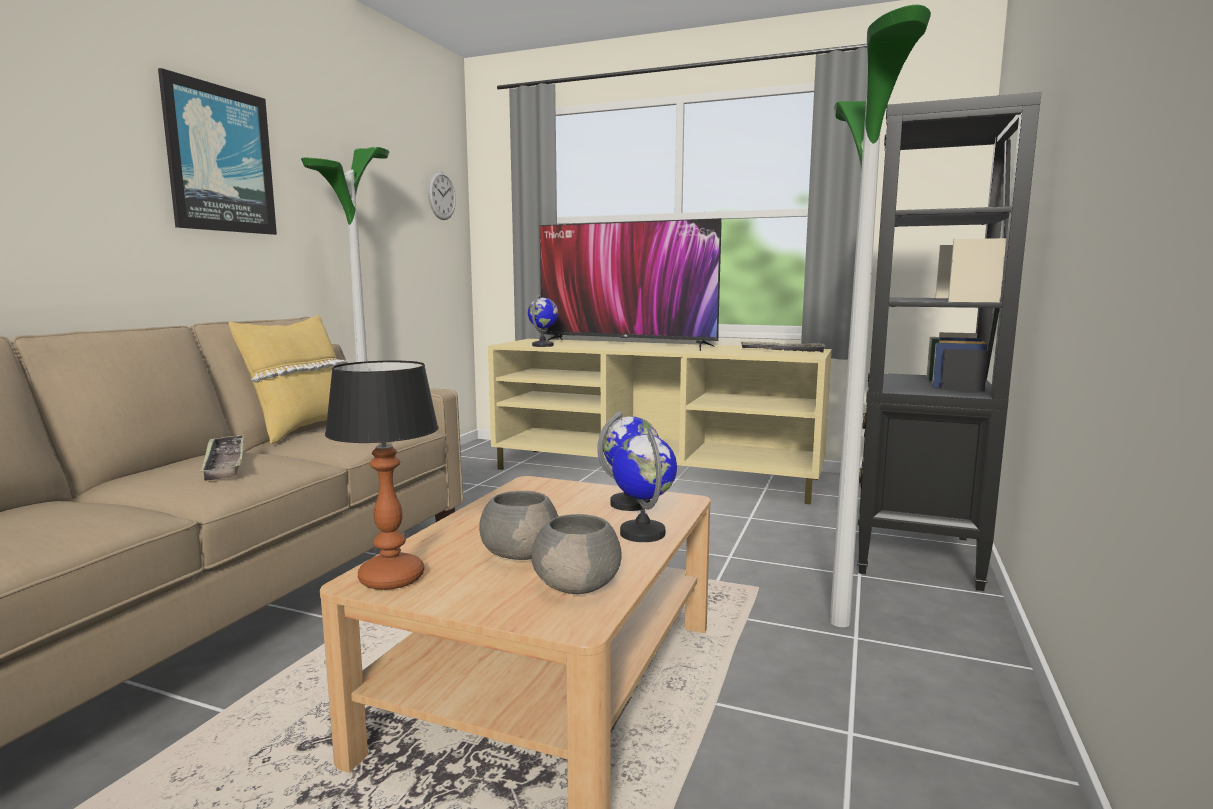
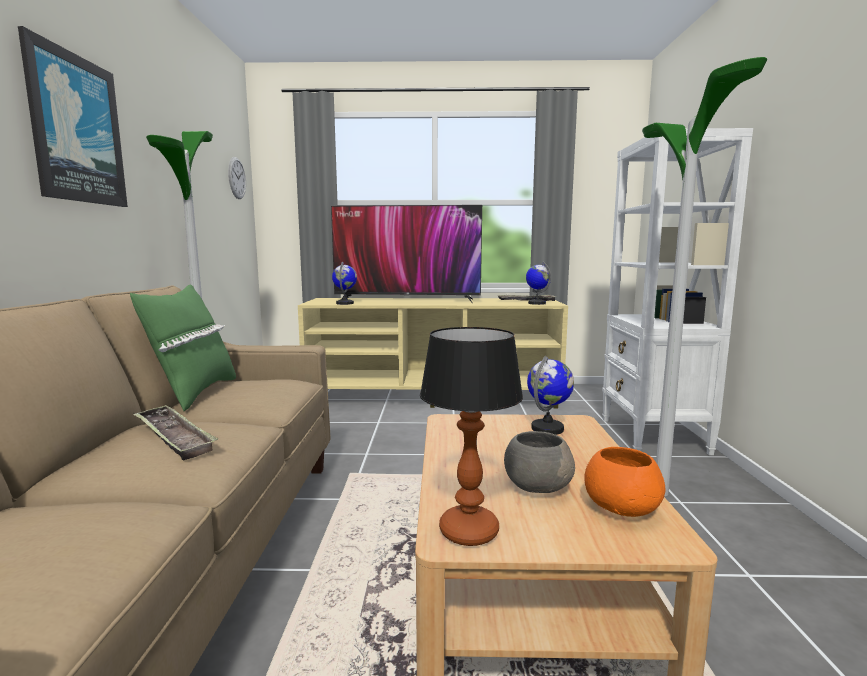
camera: 20 degrees left, 0 degrees up
(303, 430) = (194, 393): yellow pillow -> green pillow
(578, 585) = (622, 507): grey bowl -> orange bowl
(643, 533) = (594, 452): globe -> globe (537, 303)
(915, 555) = (653, 436): black bookcase -> white bookcase

